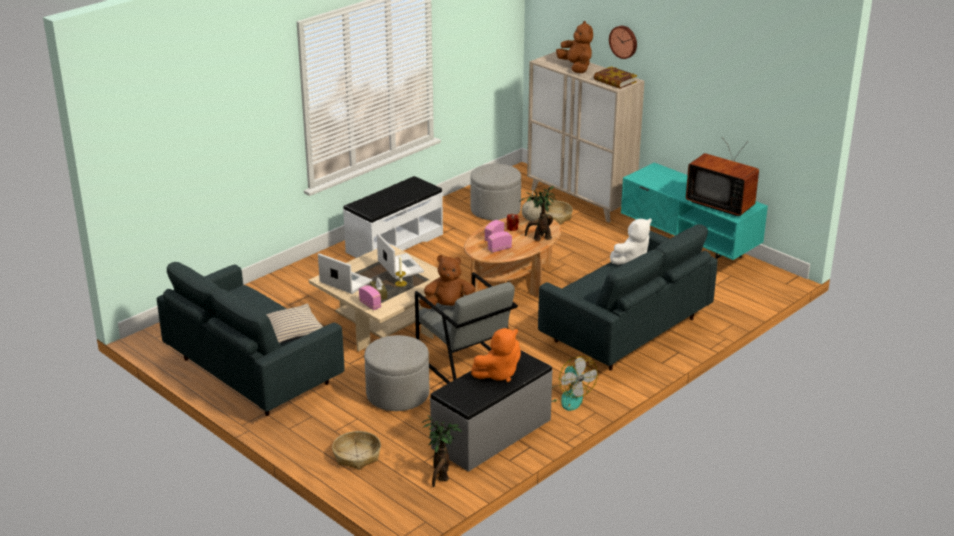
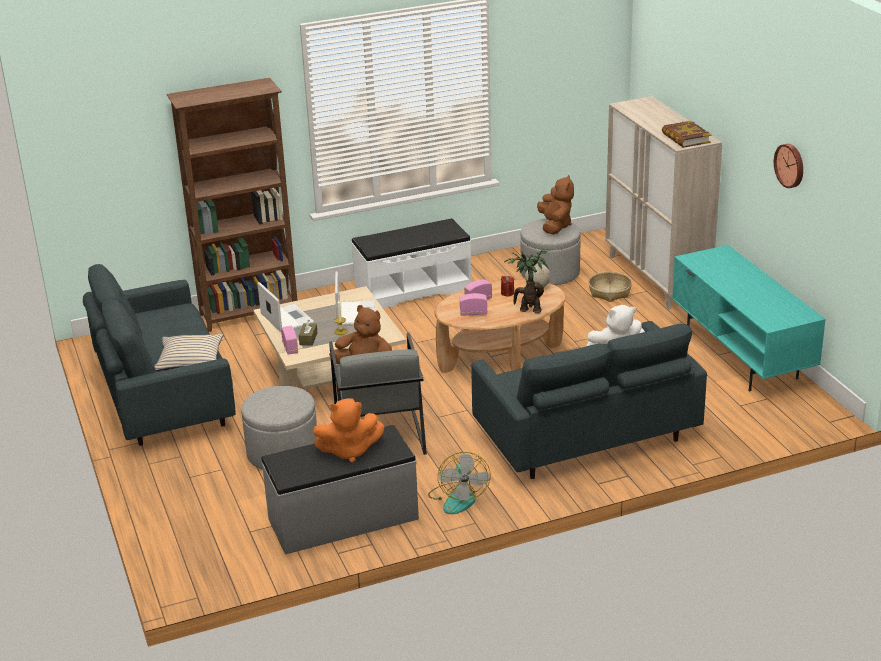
camera: 25 degrees right, 0 degrees up
(269, 288) = (250, 314): none -> brown bookcase
(357, 456) = (189, 509): basket -> none
(441, 477) = (253, 553): potted plant -> none
(576, 67) = (655, 117): brown plush toy -> brown plush toy (555, 226)
(624, 41) = (709, 92): wall clock -> wall clock (790, 165)
(721, 203) = (767, 306): television -> none

